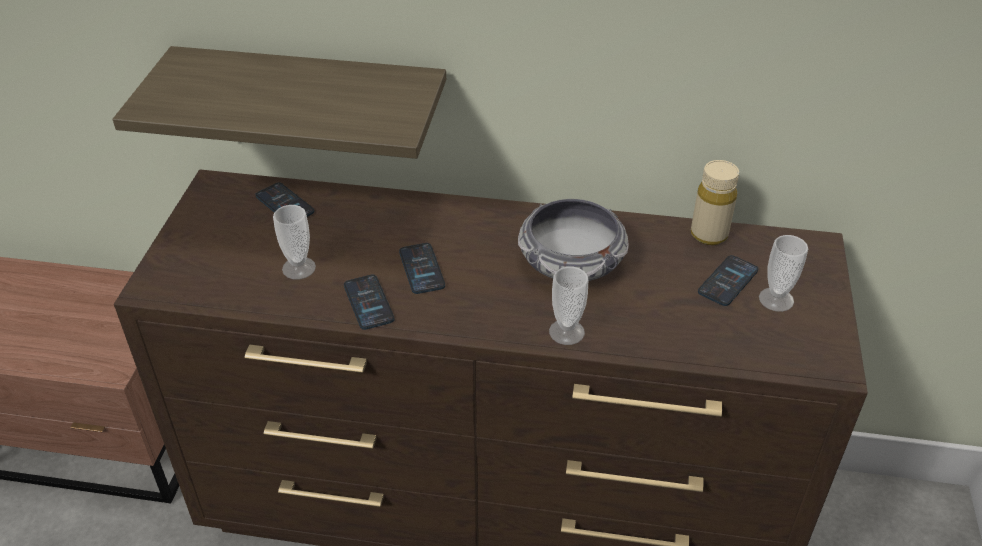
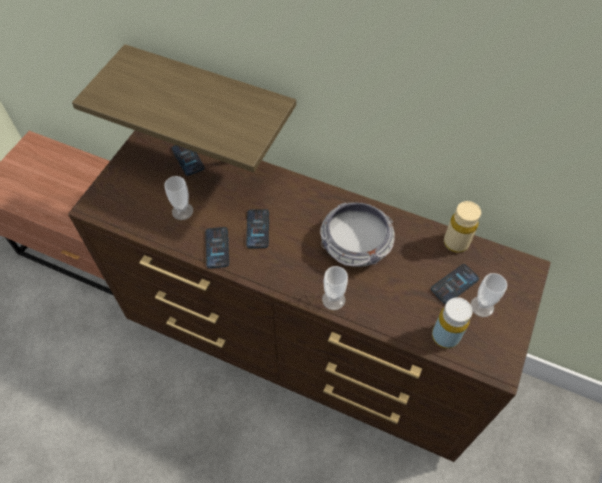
camera: 15 degrees right, 15 degrees up
(742, 343) = (445, 336): none -> yellow bottle

